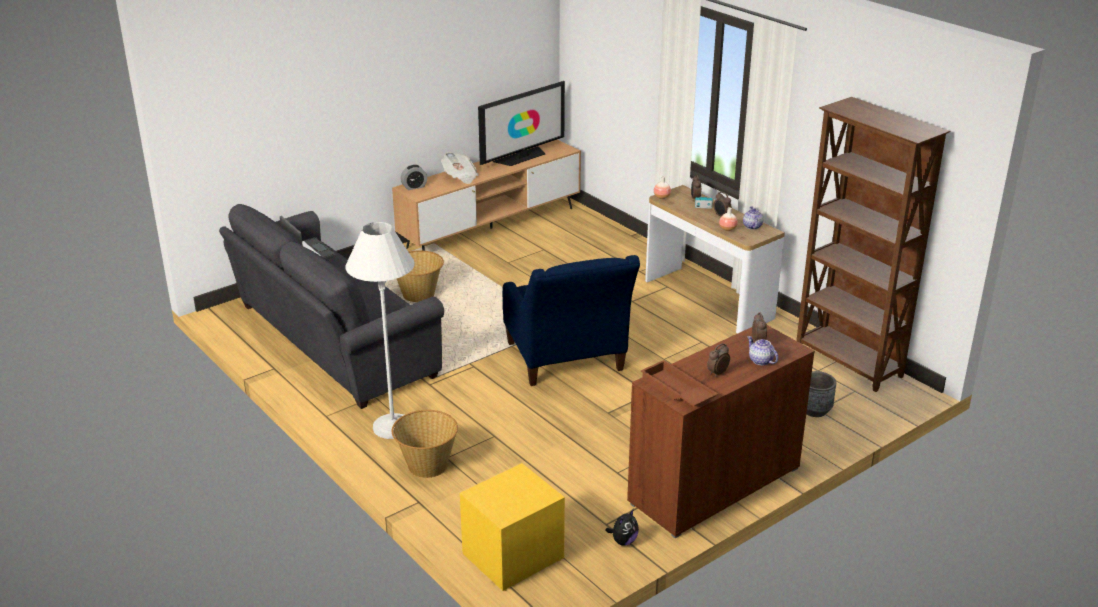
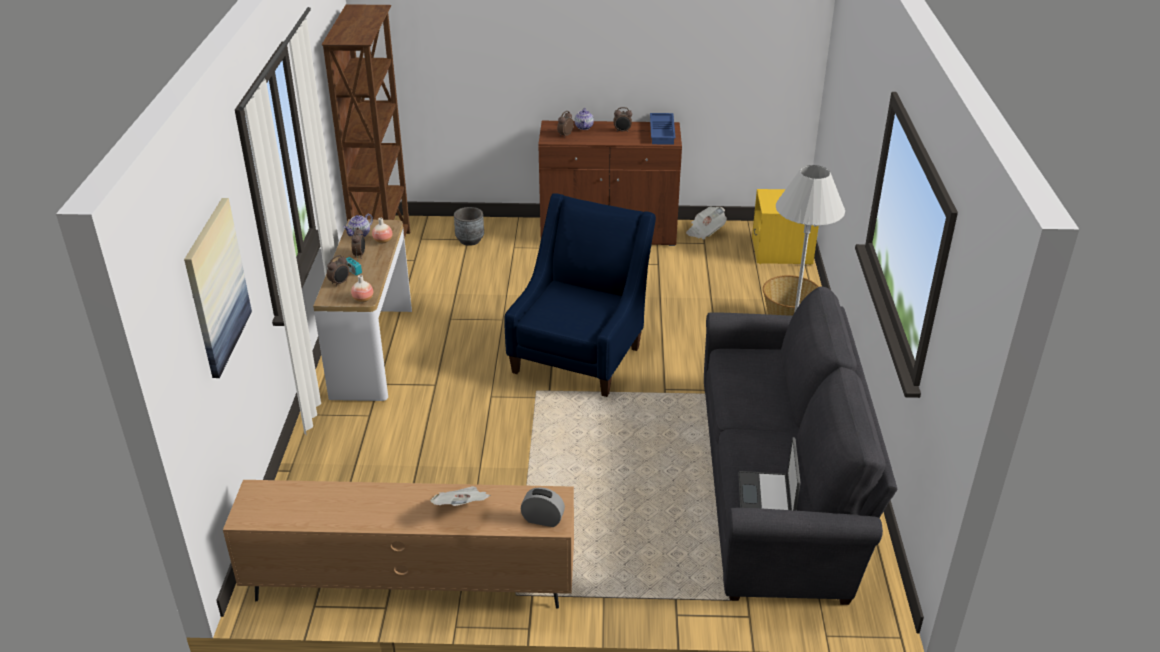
camera: 140 degrees left, 5 degrees up
(419, 295) = (626, 508): basket -> none
(522, 157) = (330, 508): television -> none
(619, 56) = (216, 287): none -> picture
(623, 541) = (705, 232): plush toy -> newspaper
(676, 391) = (663, 132): brown tray -> blue tray

